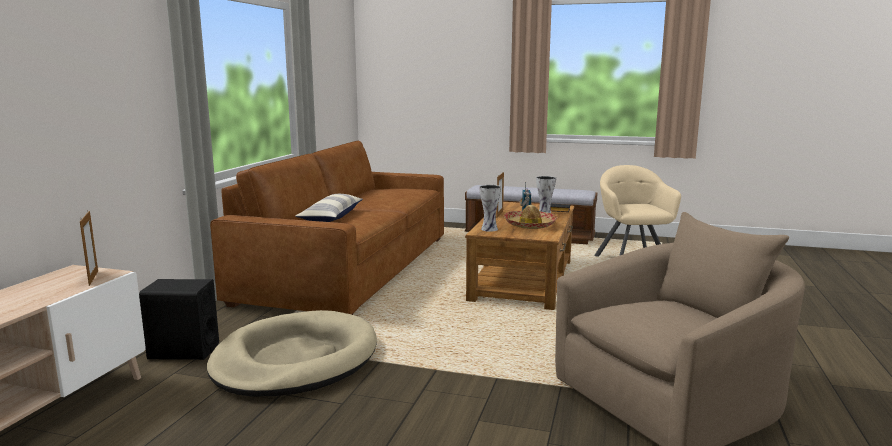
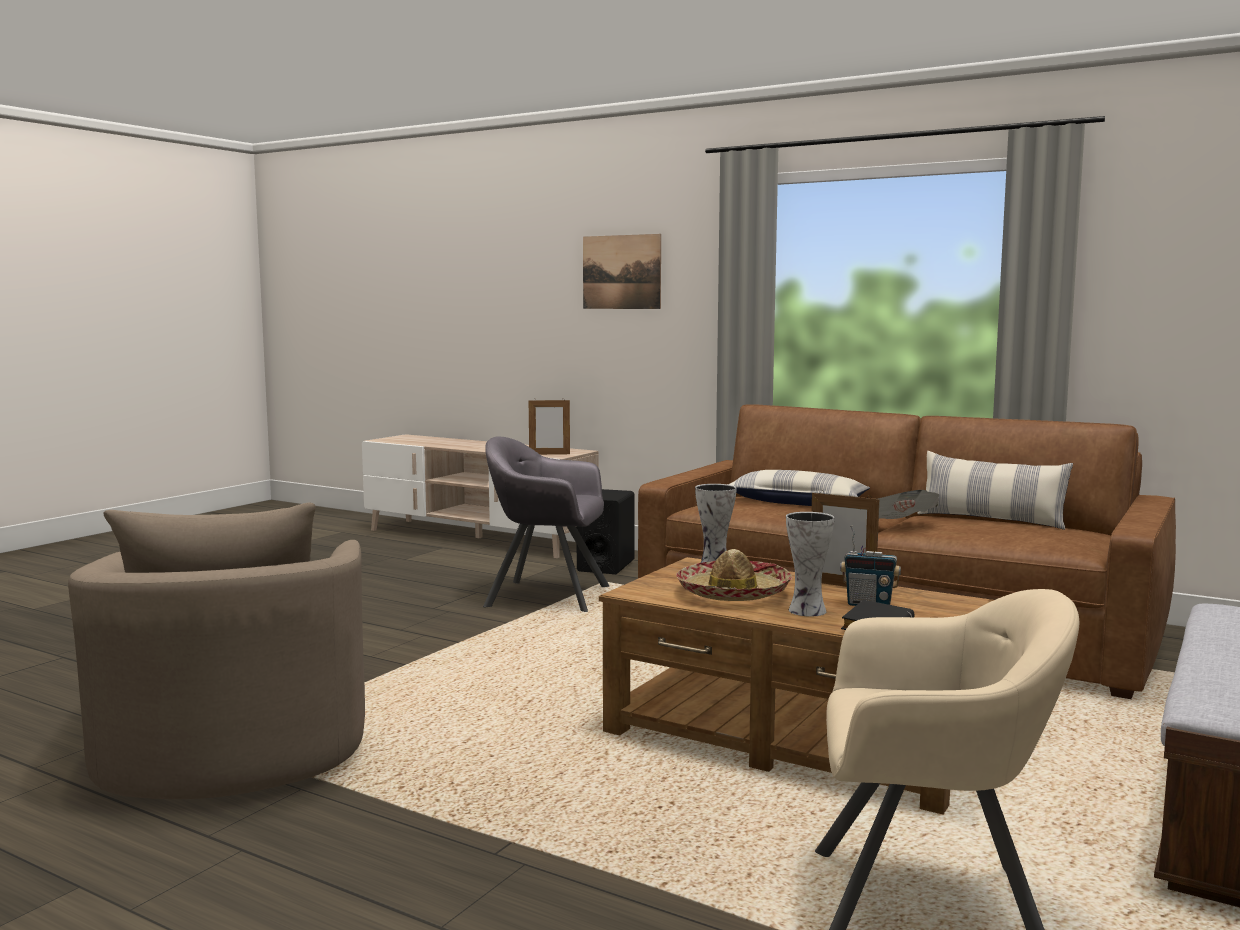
camera: 105 degrees right, 5 degrees down
(65, 61) = (621, 272): none -> picture
(295, 360) = (547, 596): beige dog bed -> grey armchair
(362, 196) = (991, 520): none -> pillow
(384, 205) = (900, 526): none -> newspaper

